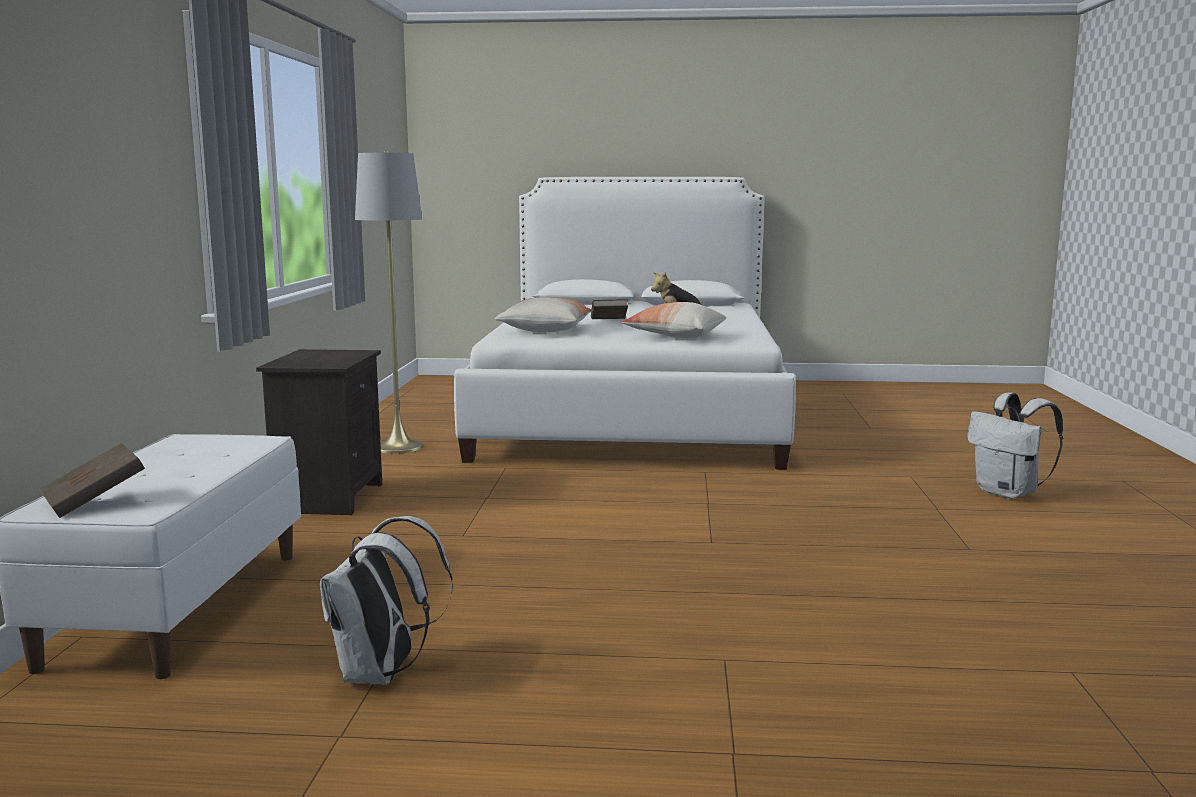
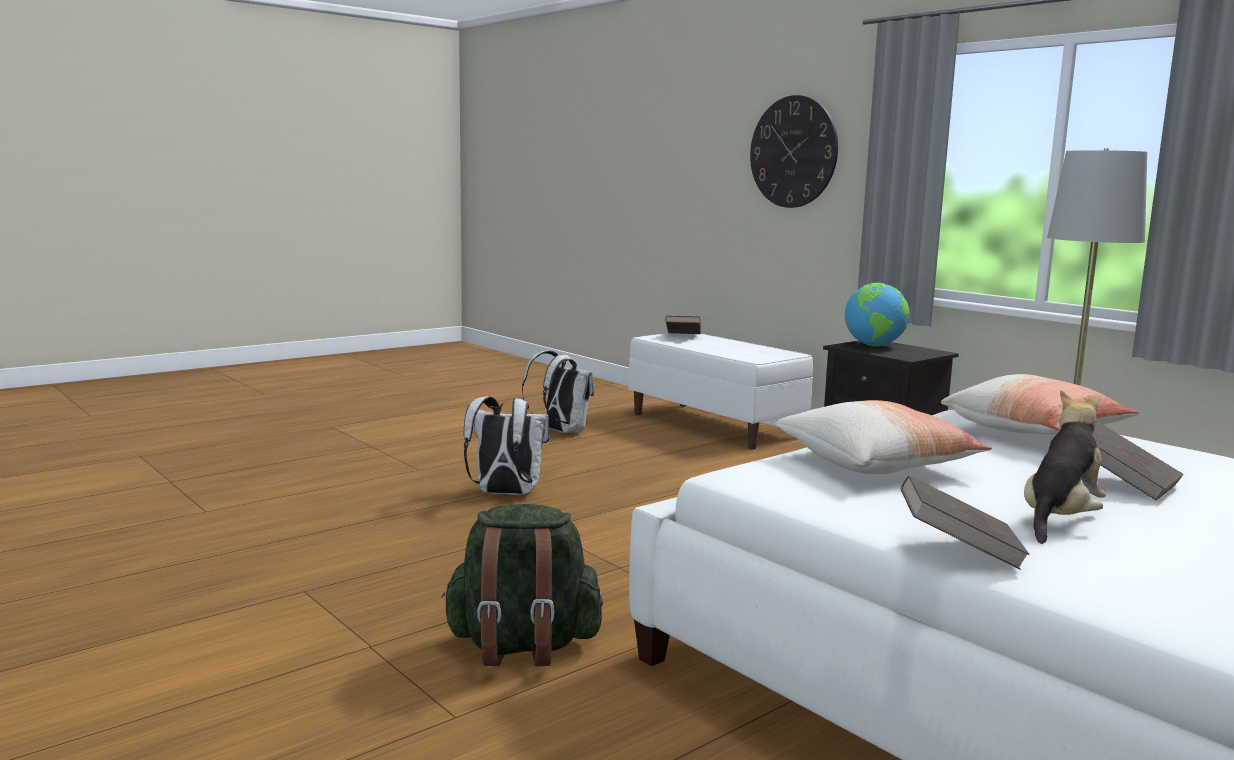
camera: 135 degrees right, 0 degrees up
(89, 128) = (793, 152): none -> wall clock
(310, 361) = (874, 345): none -> globe
(748, 324) = (958, 549): none -> brown book
(842, 487) = (522, 647): none -> green backpack
(1009, 493) = (276, 726): white backpack -> white backpack (505, 494)

